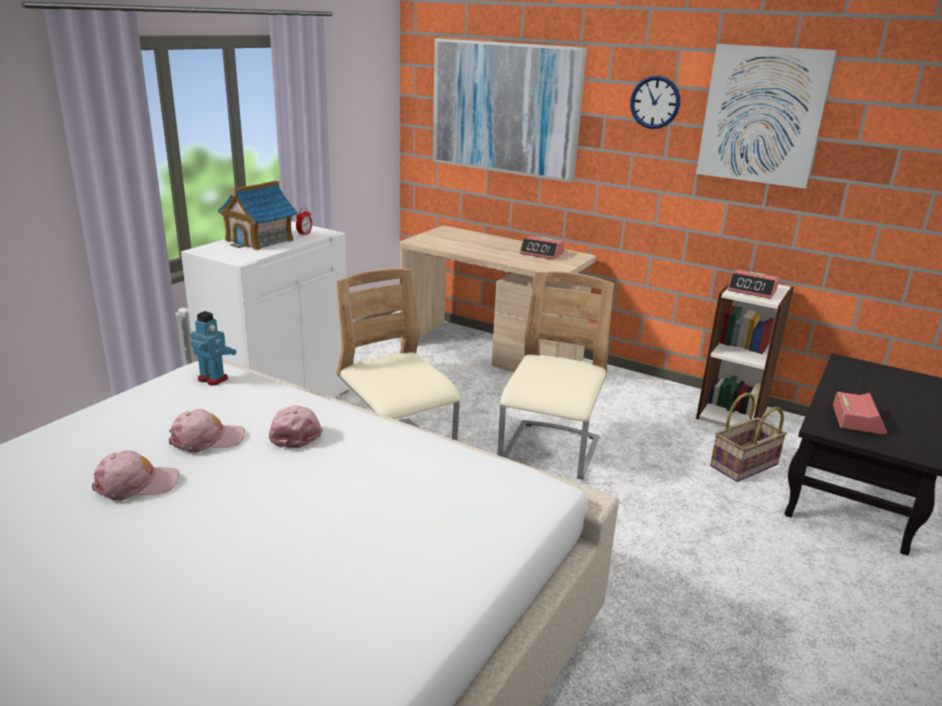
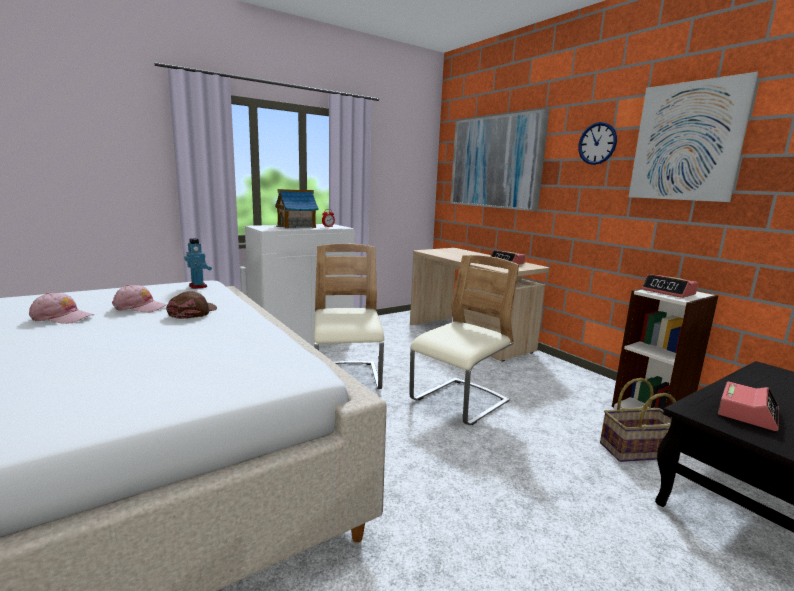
camera: 25 degrees right, 10 degrees down
(294, 432) = (193, 313): pink cap -> brown cap

